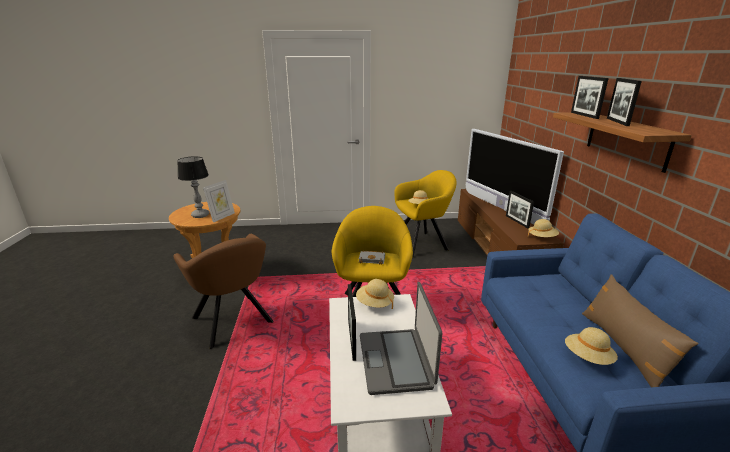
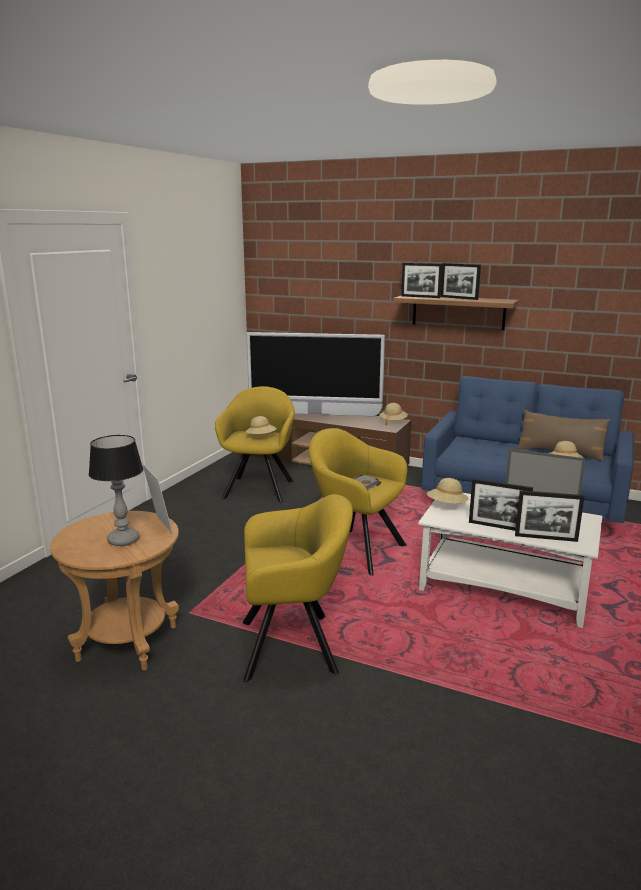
camera: 60 degrees left, 5 degrees down
(234, 322) = (295, 646): brown armchair -> yellow armchair
(517, 221) = (352, 418): picture frame -> picture frame (546, 538)

